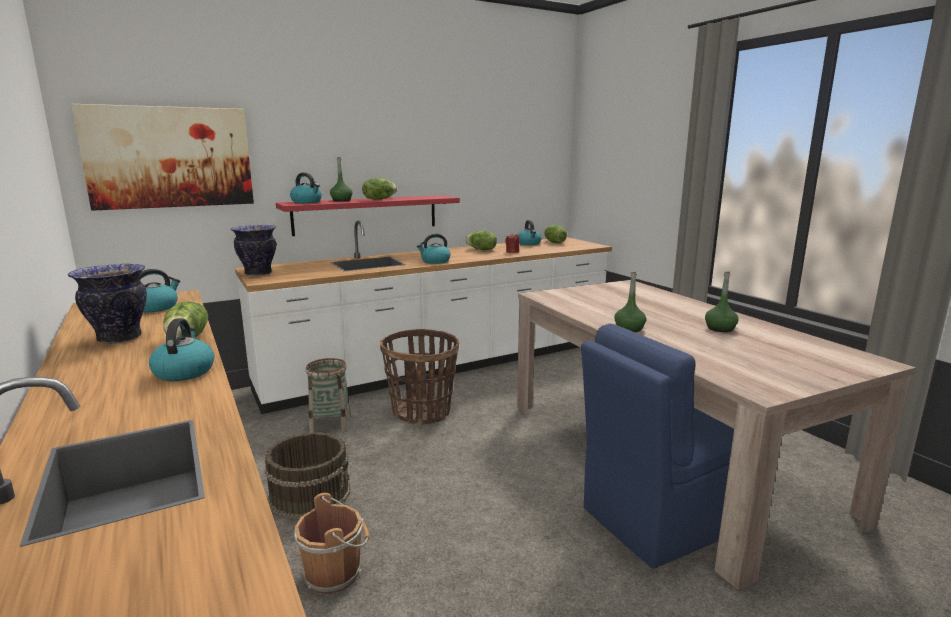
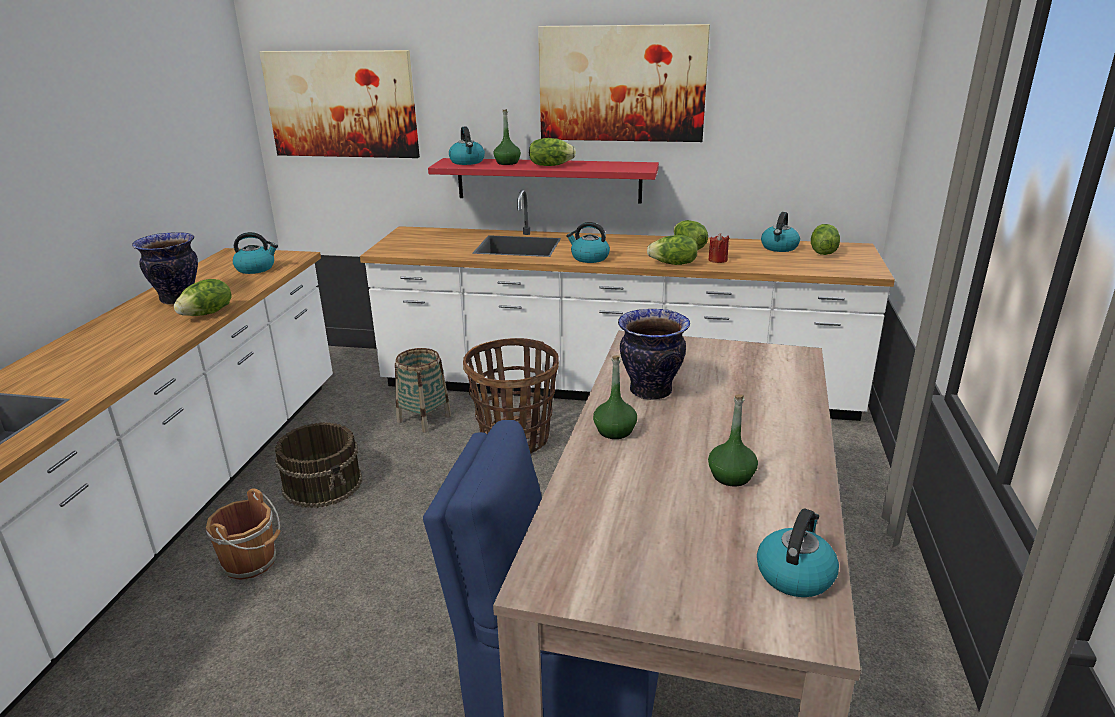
camera: 40 degrees right, 10 degrees up
(184, 371) = (145, 349): kettle -> kettle (795, 574)
(258, 273) = (398, 240): vase -> vase (650, 391)
(417, 139) = (621, 84): none -> picture
(493, 256) = (673, 264): none -> lettuce

